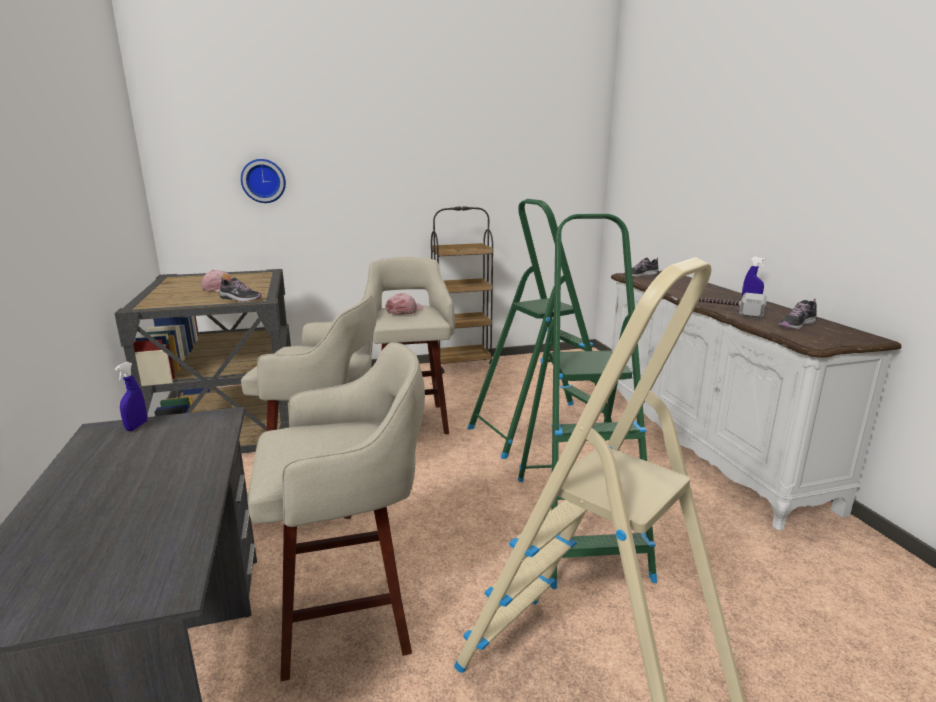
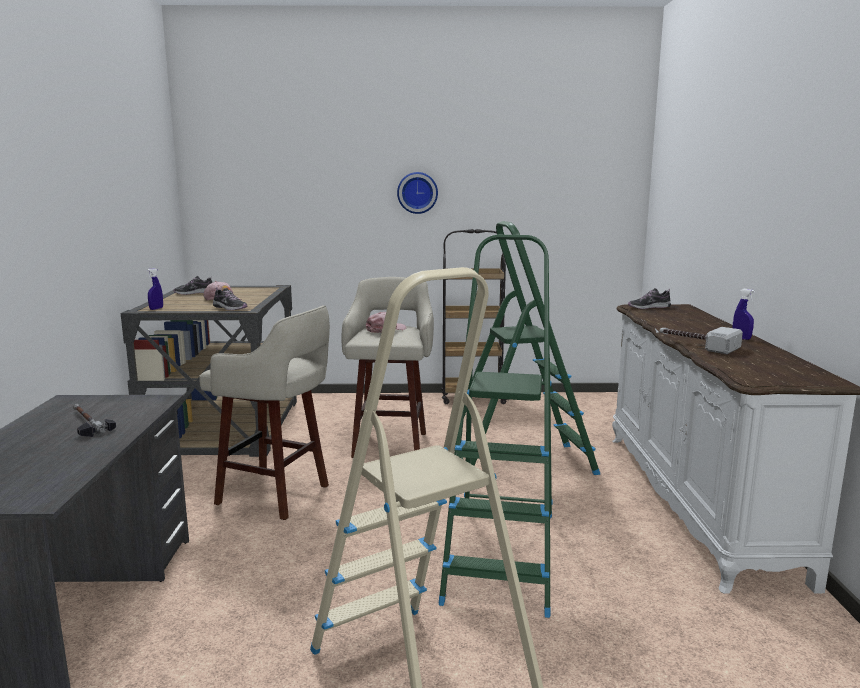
camera: 15 degrees right, 5 degrees down
(136, 426) = (93, 400): blue spray bottle -> blue spray bottle (156, 309)
(151, 460) = (87, 423): none -> hammer
(263, 181) = (282, 201): wall clock -> wall clock (417, 192)
(352, 621) = (243, 599): beige stool -> none
(796, 325) = (759, 363): shoe -> shoe (194, 293)

